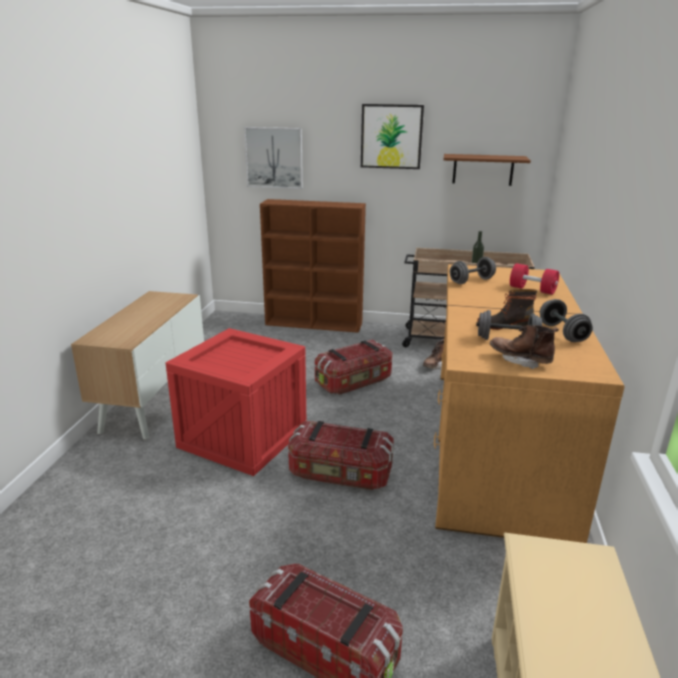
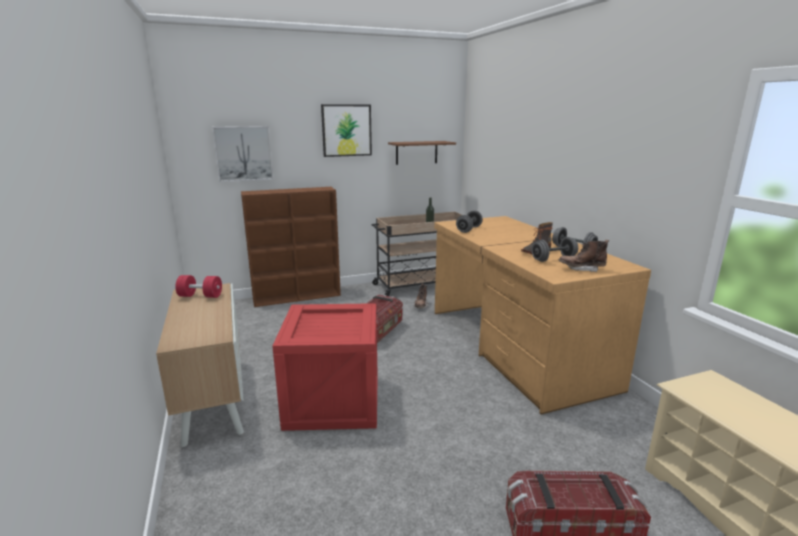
camera: 30 degrees left, 5 degrees down
(340, 474) = (440, 402): storage box -> none
(532, 290) = (512, 229): red dumbbell -> red dumbbell (200, 296)

